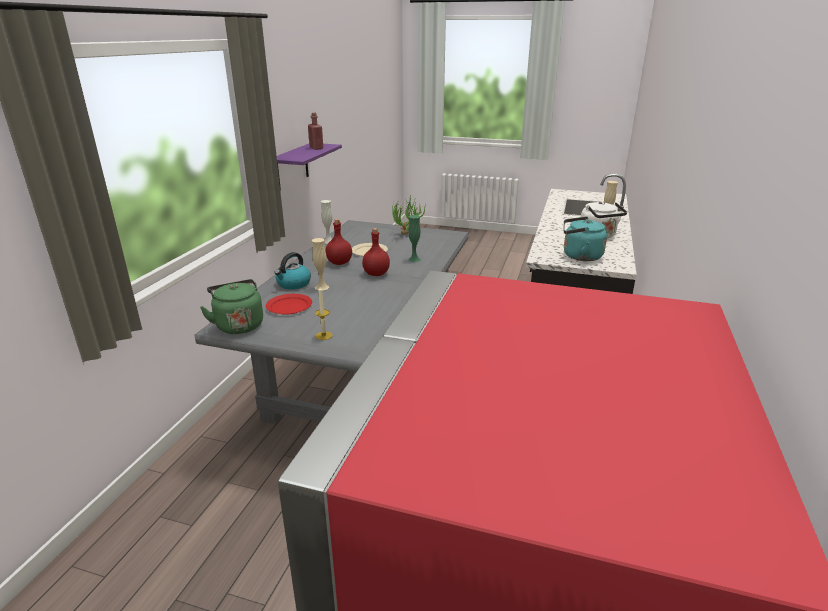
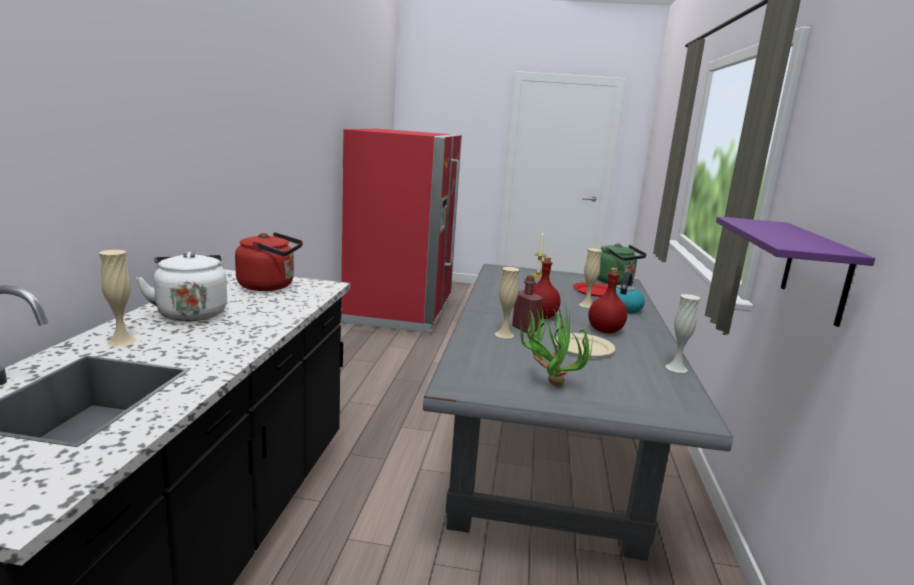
camera: 170 degrees right, 10 degrees down
(316, 148) = (790, 238): red bottle -> red bottle (525, 328)
(414, 259) = (504, 334): green vase -> beige vase
(579, 256) = (270, 286): turquoise kettle -> red kettle

